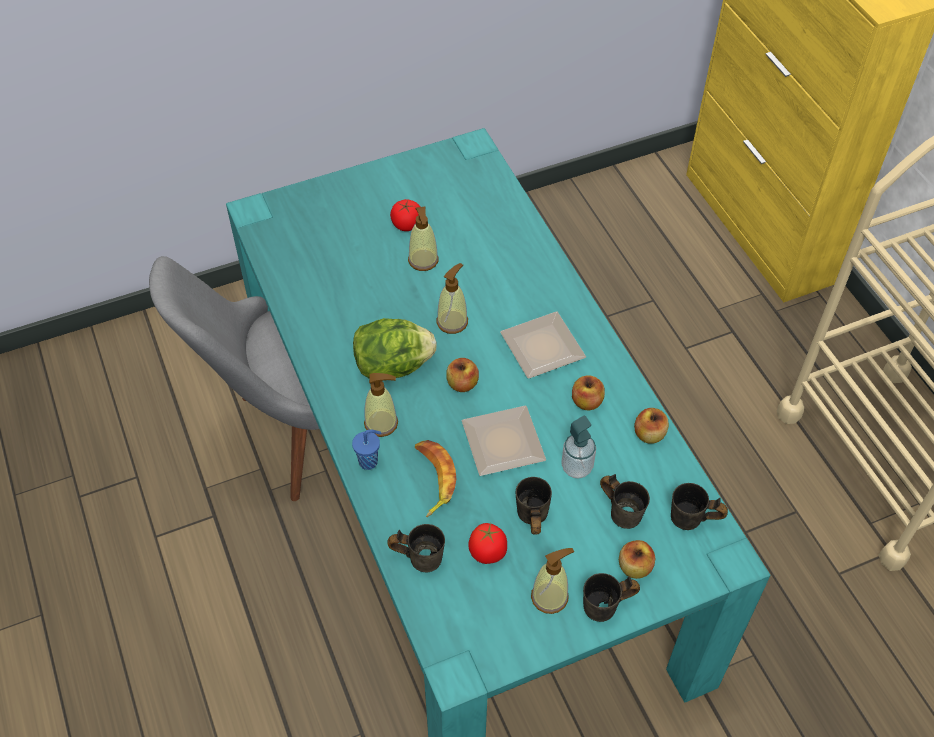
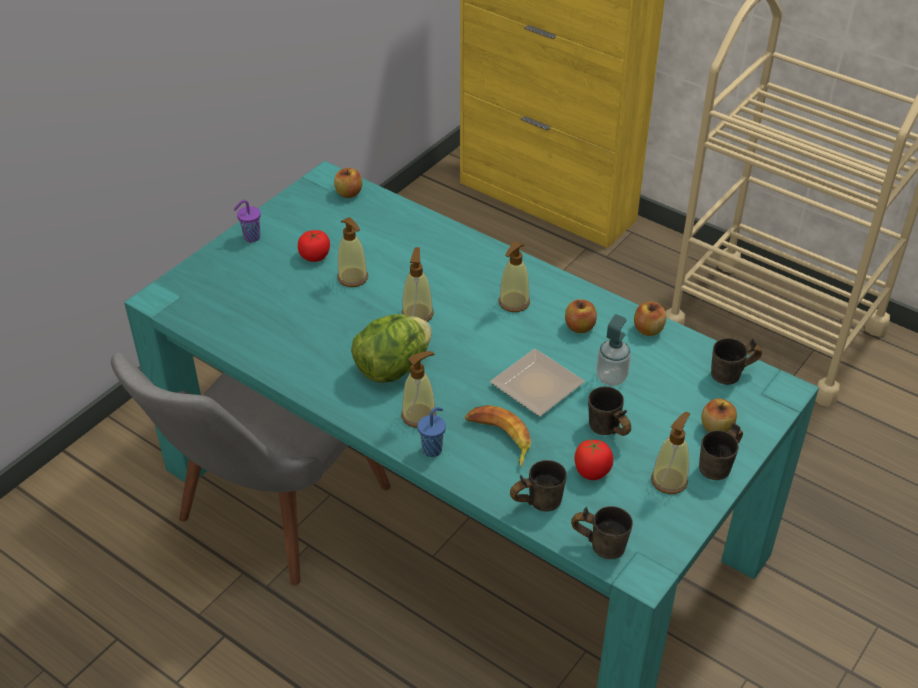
camera: 30 degrees left, 10 degrees down
(366, 183) = (251, 238): none -> purple cup
(462, 384) = (465, 356): apple -> apple (349, 193)
(545, 349) = (514, 302): plate -> soap dispenser
(623, 509) = (673, 391): grey mug -> grey mug (601, 542)

